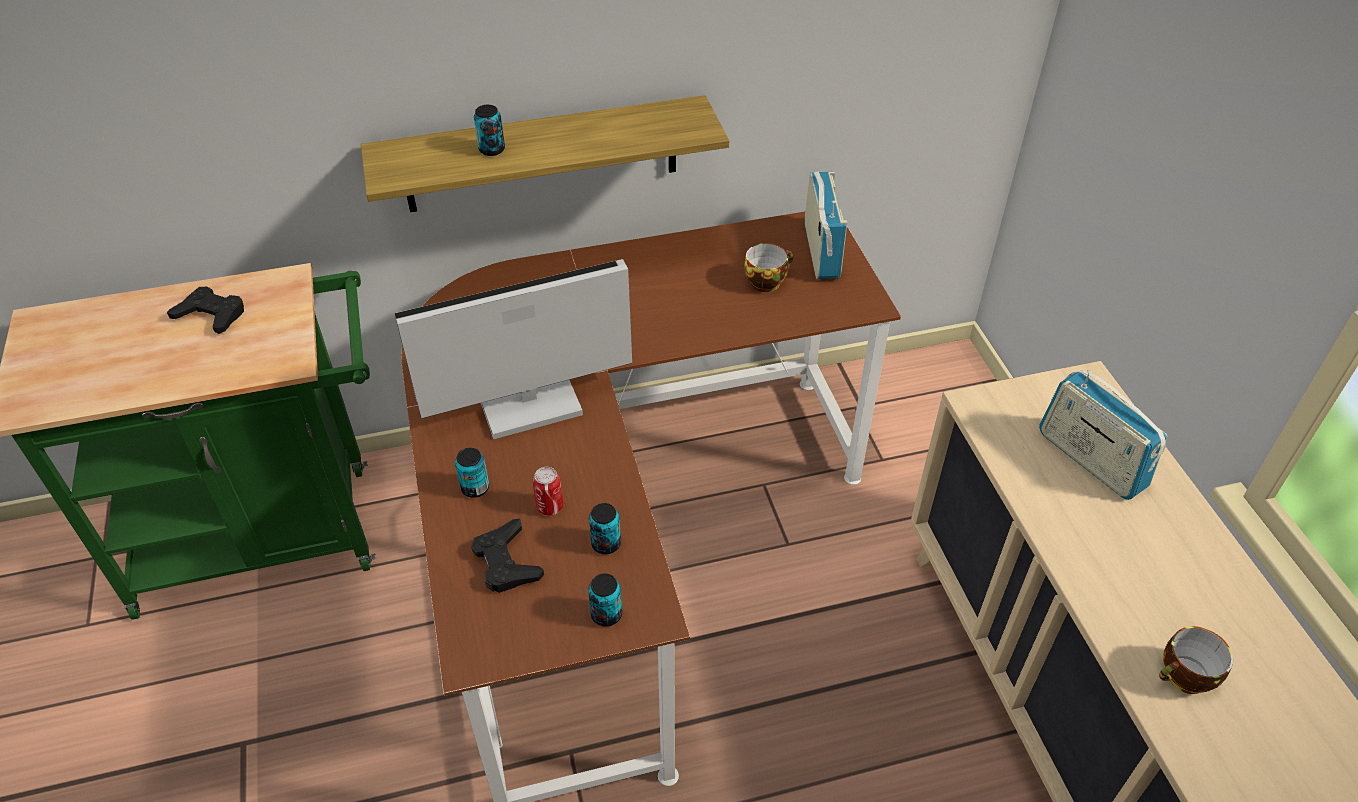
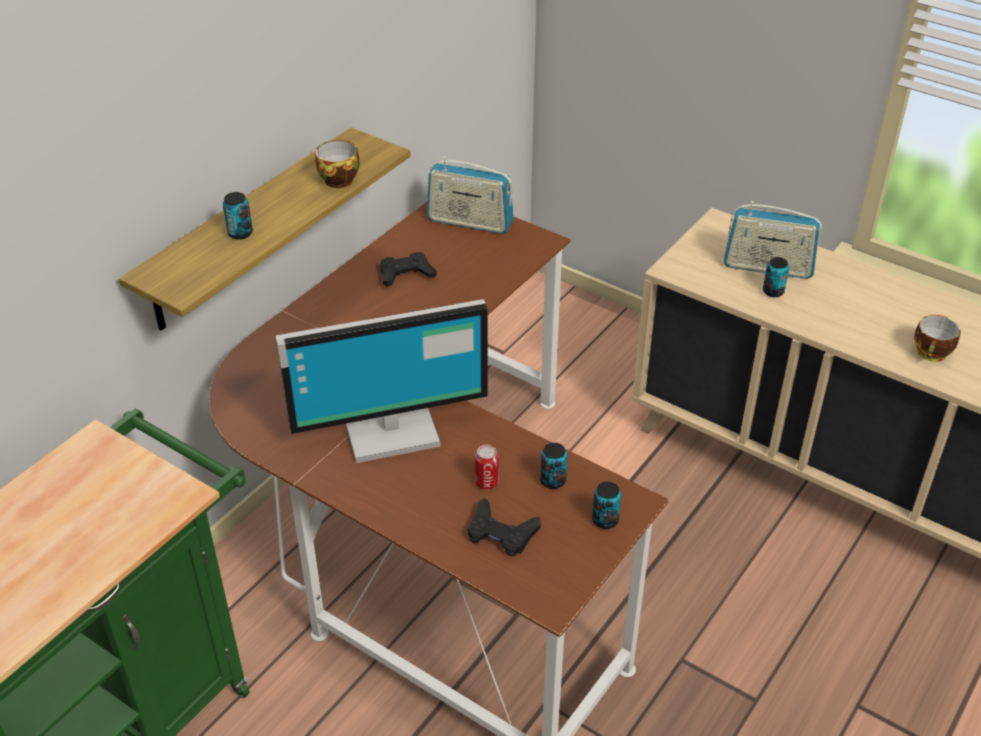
camera: 40 degrees left, 5 degrees down
(211, 315) = (58, 503): black game controller -> black game controller (406, 274)
(475, 488) = (418, 503): can -> can (773, 291)
(530, 406) = (390, 429): monitor -> monitor turned 135 degrees counterclockwise
(766, 281) = (456, 260): cup -> cup (339, 178)
(821, 250) = (470, 222): radio -> radio turned 150 degrees clockwise

